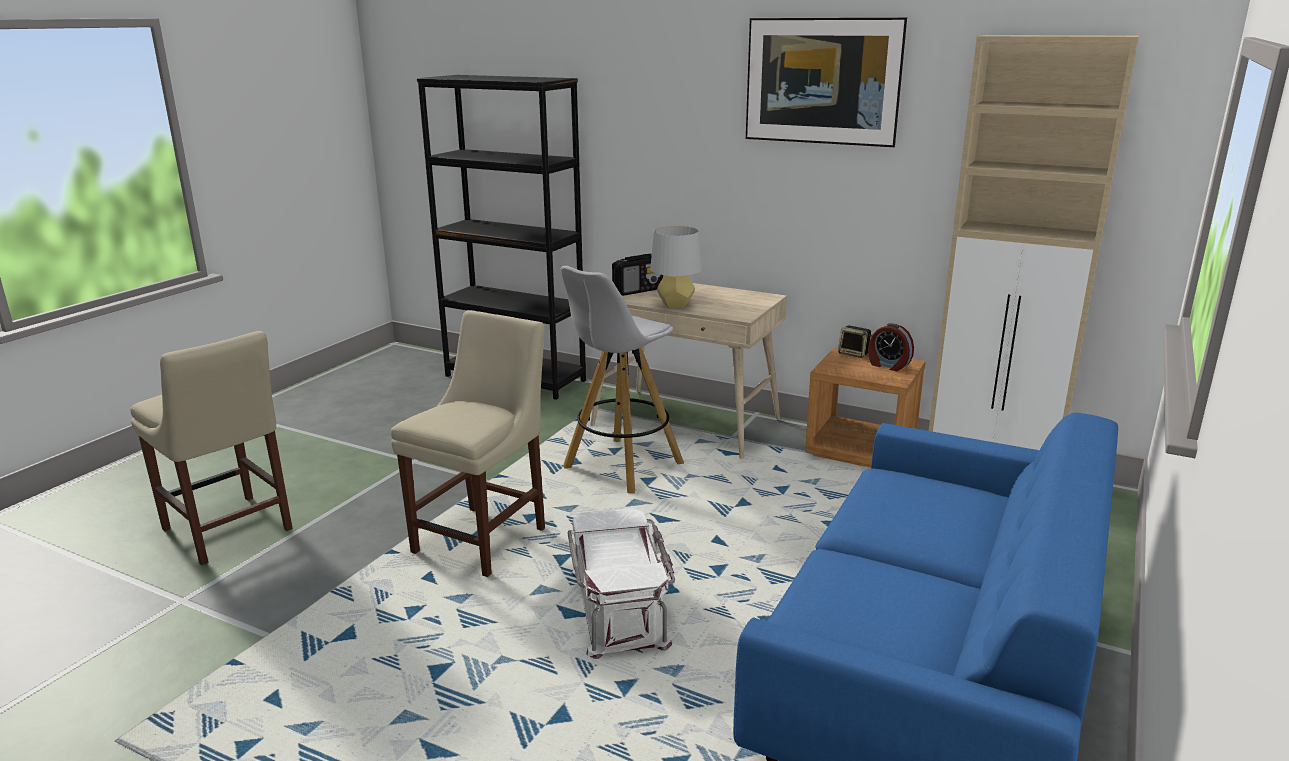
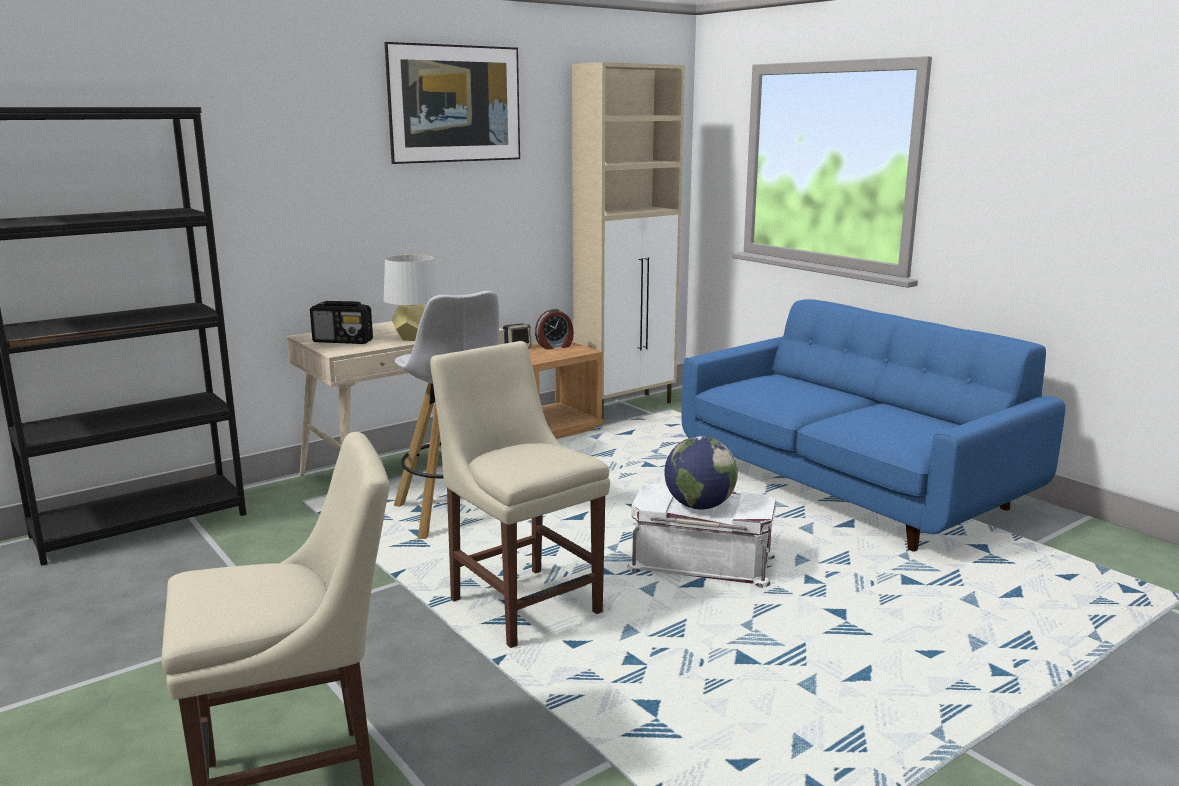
camera: 65 degrees left, 5 degrees down
(609, 547) = (699, 506): none -> globe
(638, 290) = (343, 341): radio -> radio turned 105 degrees clockwise

